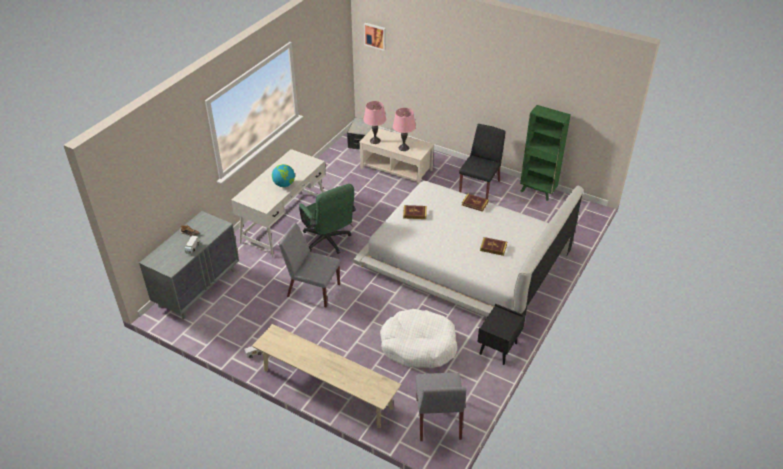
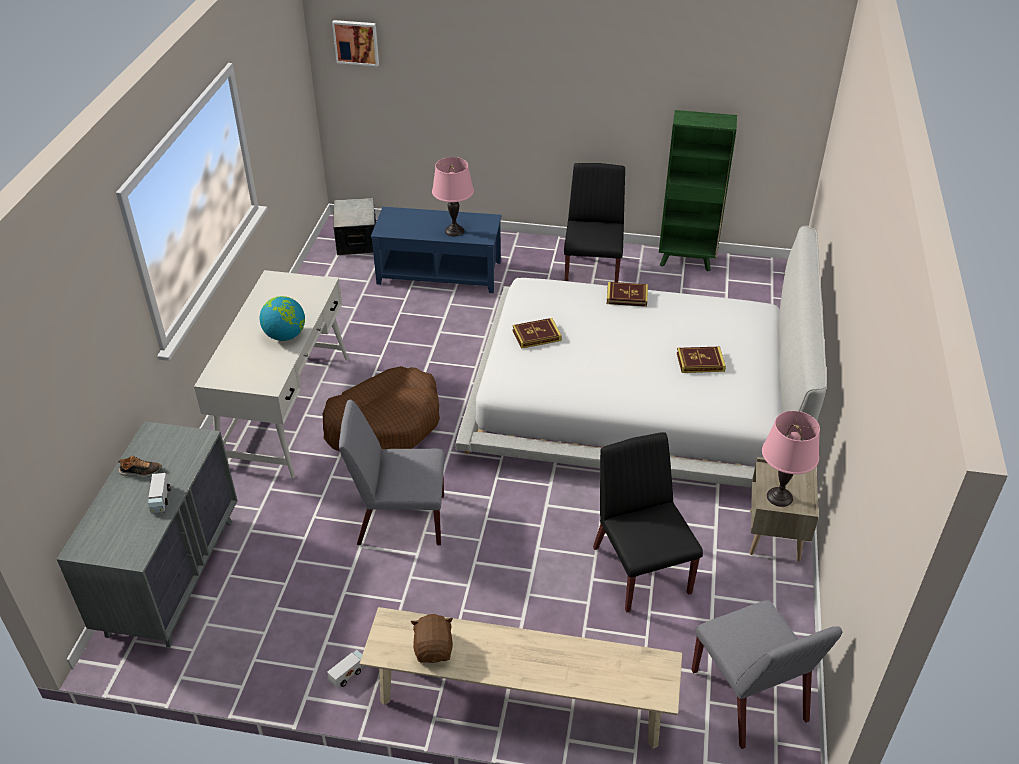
camera: 20 degrees left, 0 degrees up
(287, 349) = (434, 649): none -> brown plush toy
(328, 242) = (385, 424): green office chair -> brown dog bed
(375, 141) = (398, 229): pink table lamp -> pink table lamp (779, 497)
(396, 169) = (439, 273): beige coffee table -> blue coffee table
(418, 345) = (640, 569): white dog bed -> black chair
(498, 349) = (775, 536): black nightstand -> beige nightstand

